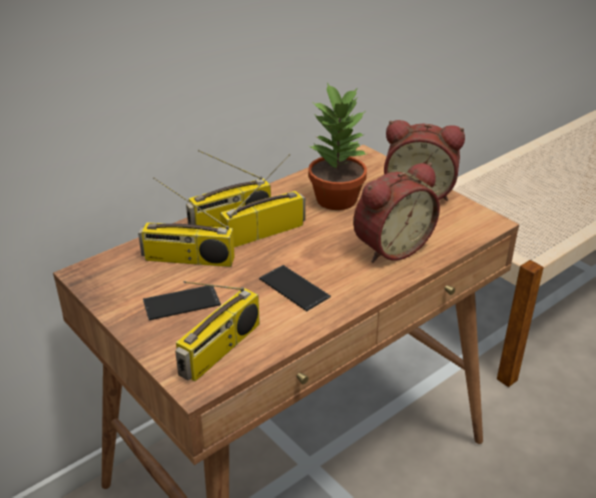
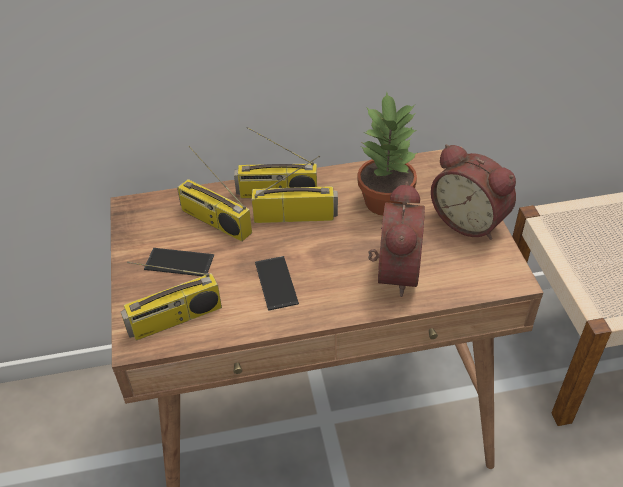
camera: 30 degrees right, 10 degrees up
(390, 247) = (393, 271): alarm clock -> alarm clock turned 75 degrees counterclockwise

